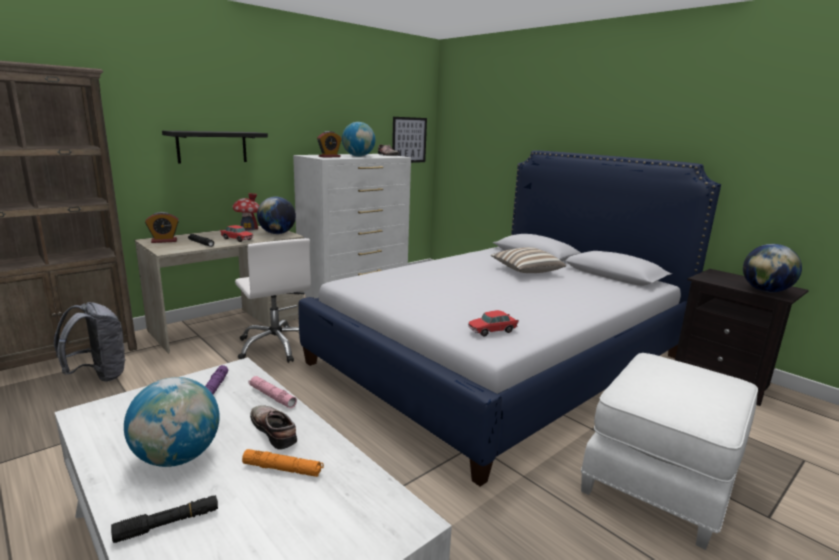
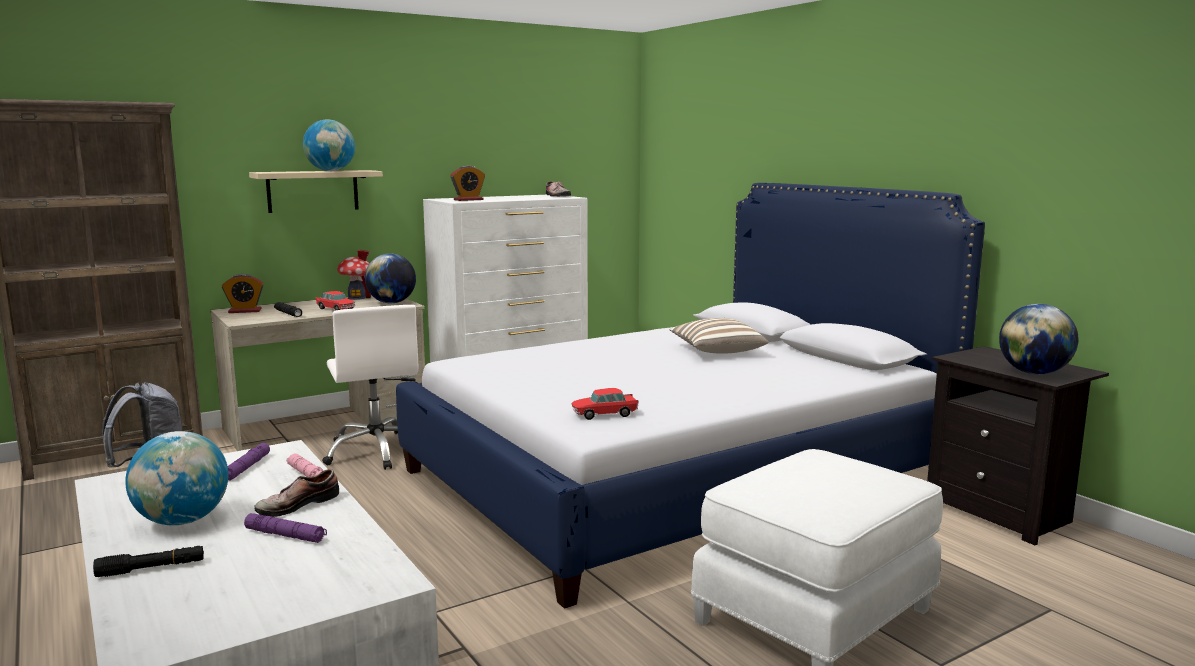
camera: 10 degrees right, 5 degrees down
(212, 147) = (313, 191): black shelf -> beige shelf
(276, 430) = (296, 505): shoe -> shoe turned 105 degrees counterclockwise
(283, 469) = (285, 535): orange flashlight -> purple flashlight
(358, 156) = (511, 198): globe -> globe (330, 171)
(409, 140) = (597, 174): picture -> none

